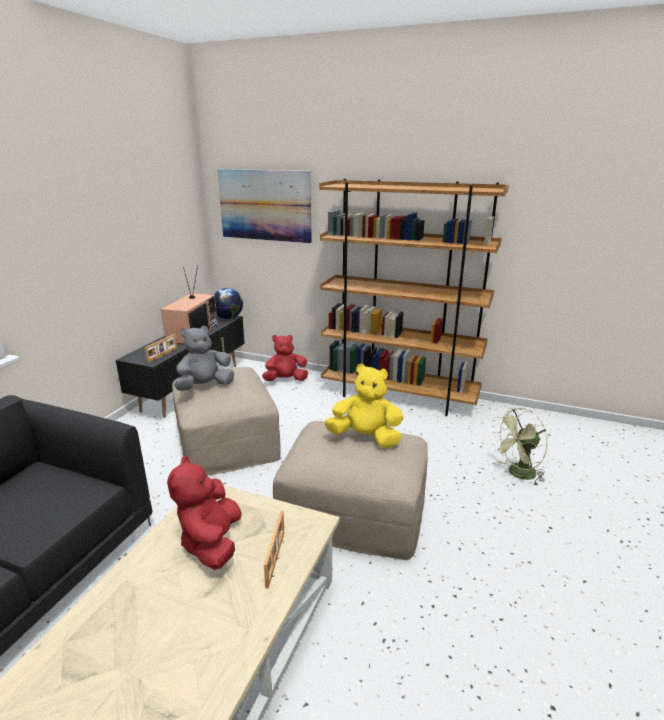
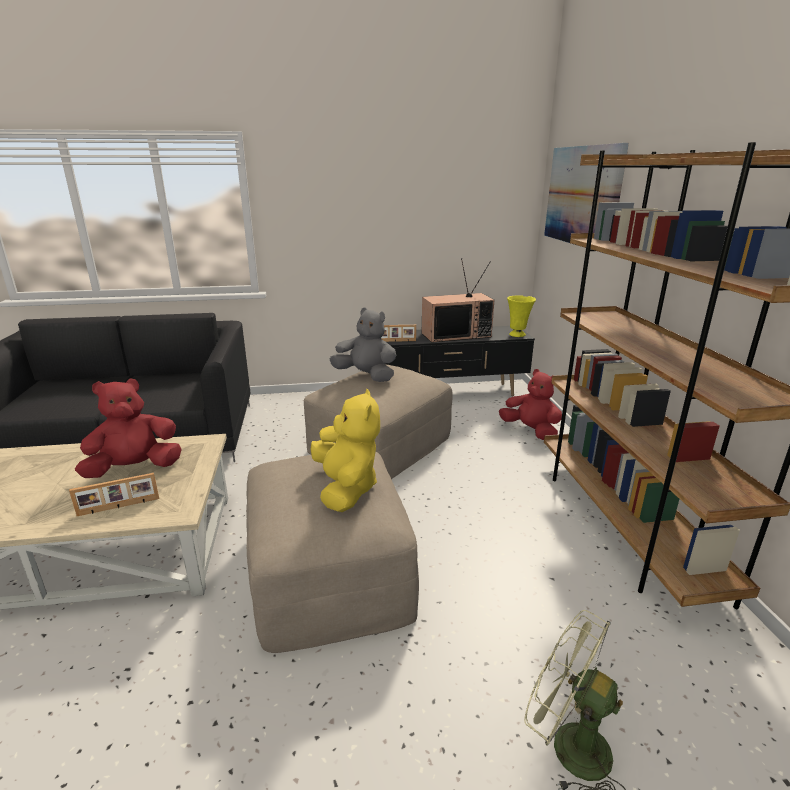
camera: 60 degrees right, 0 degrees up
(228, 318) = (518, 335): globe -> yellow vase

